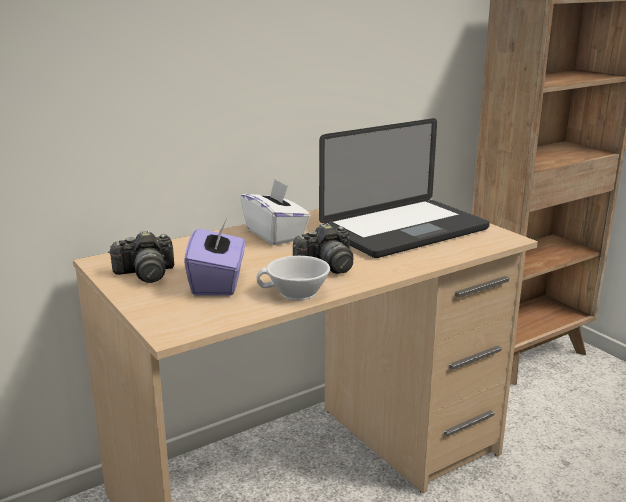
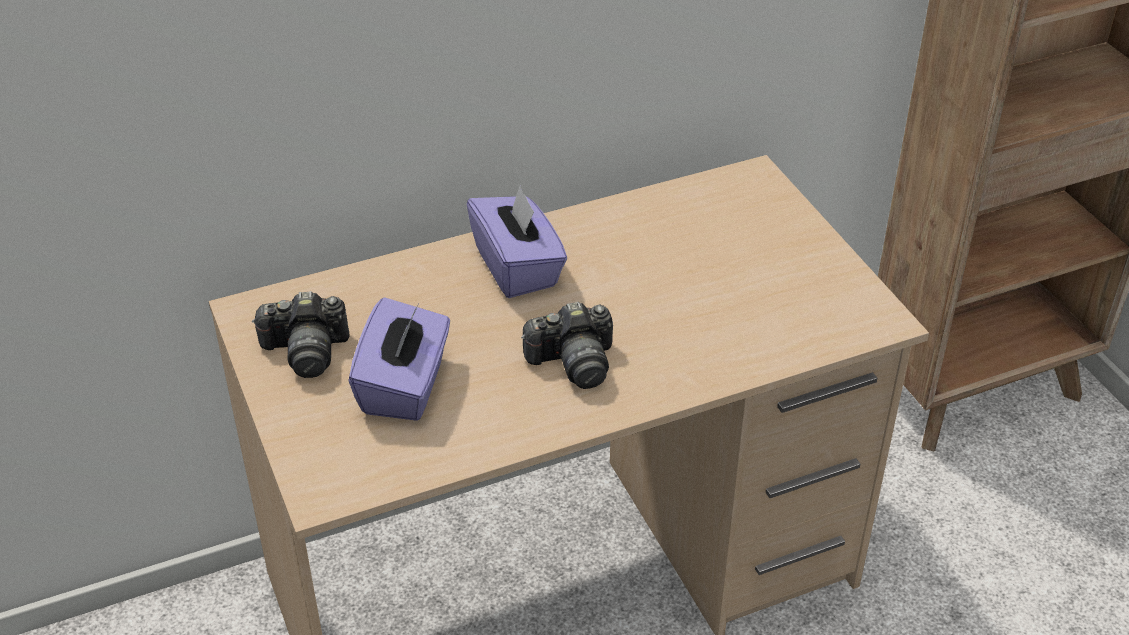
camera: 10 degrees right, 20 degrees up
(275, 234) = (517, 267): white tissue box -> purple tissue box
(296, 293) = (510, 426): white cup -> none
(404, 230) = (724, 278): laptop -> none

